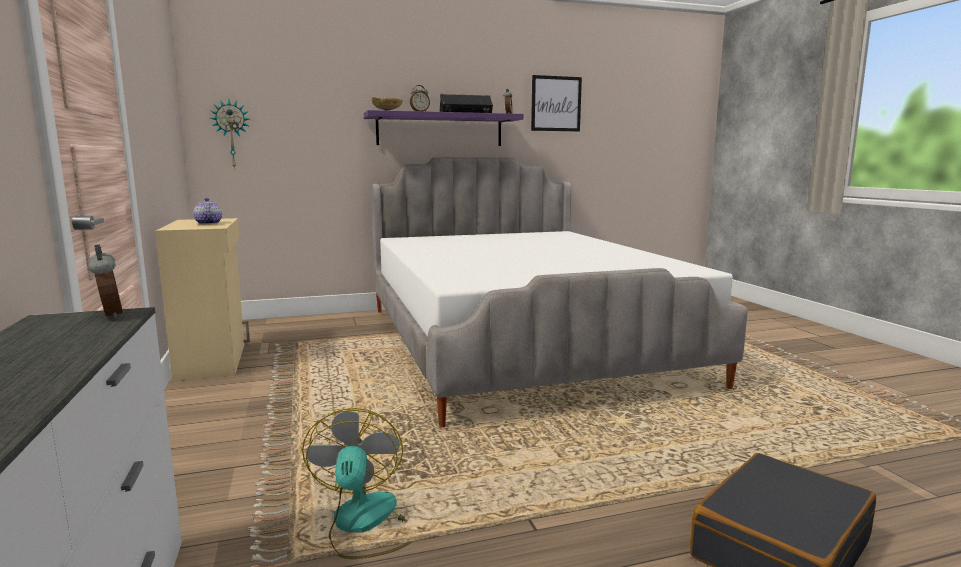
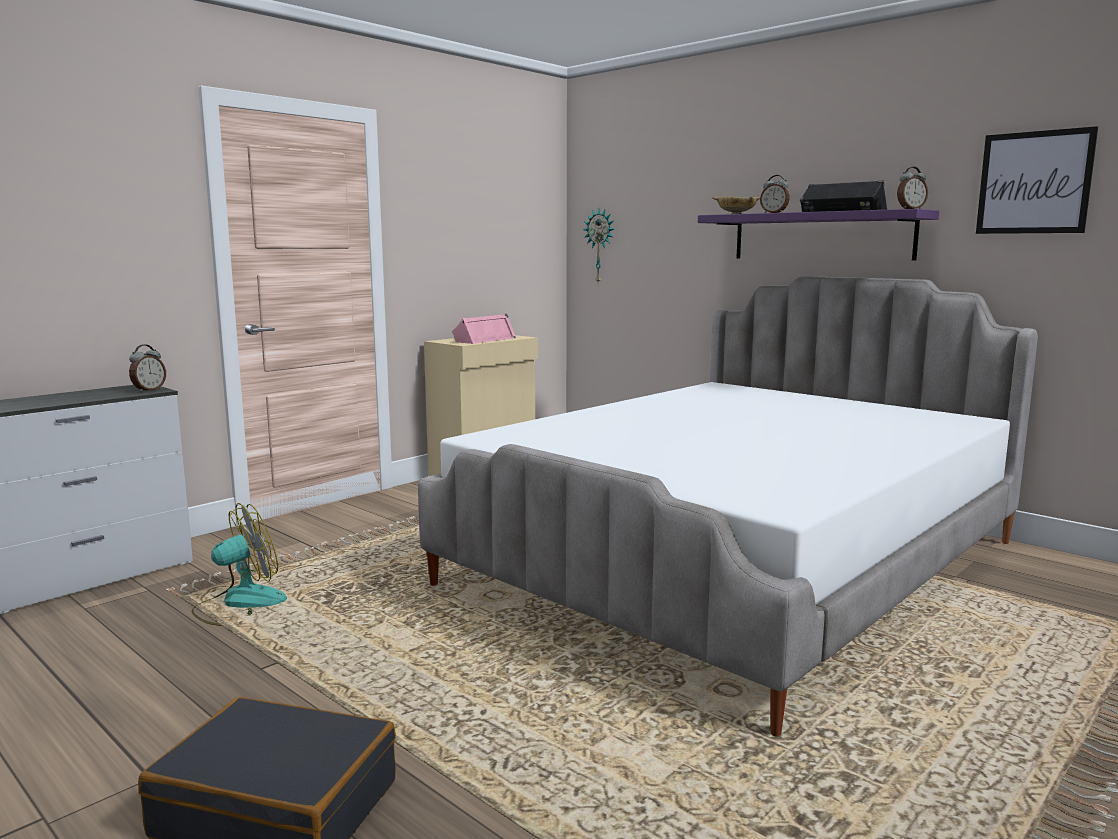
camera: 60 degrees right, 0 degrees up
(208, 223) = (484, 339): teapot -> pink speaker

